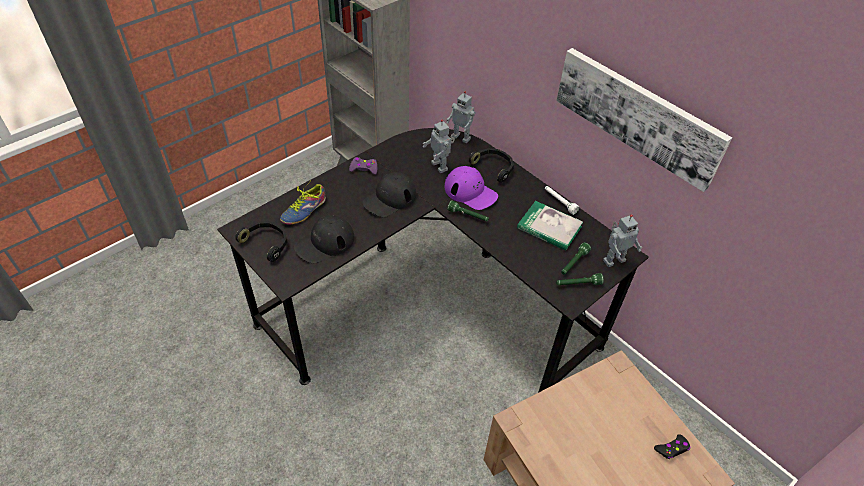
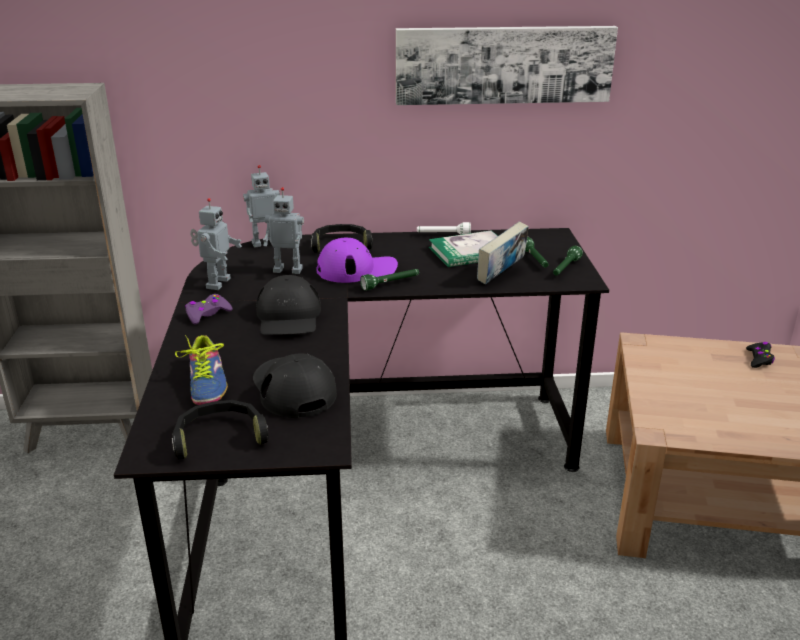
camera: 50 degrees left, 20 degrees down
(325, 243) = (293, 389): black cap -> black cap turned 150 degrees clockwise
(532, 258) = (501, 276): none -> book
(613, 260) = (554, 242): toy robot -> toy robot (217, 283)

